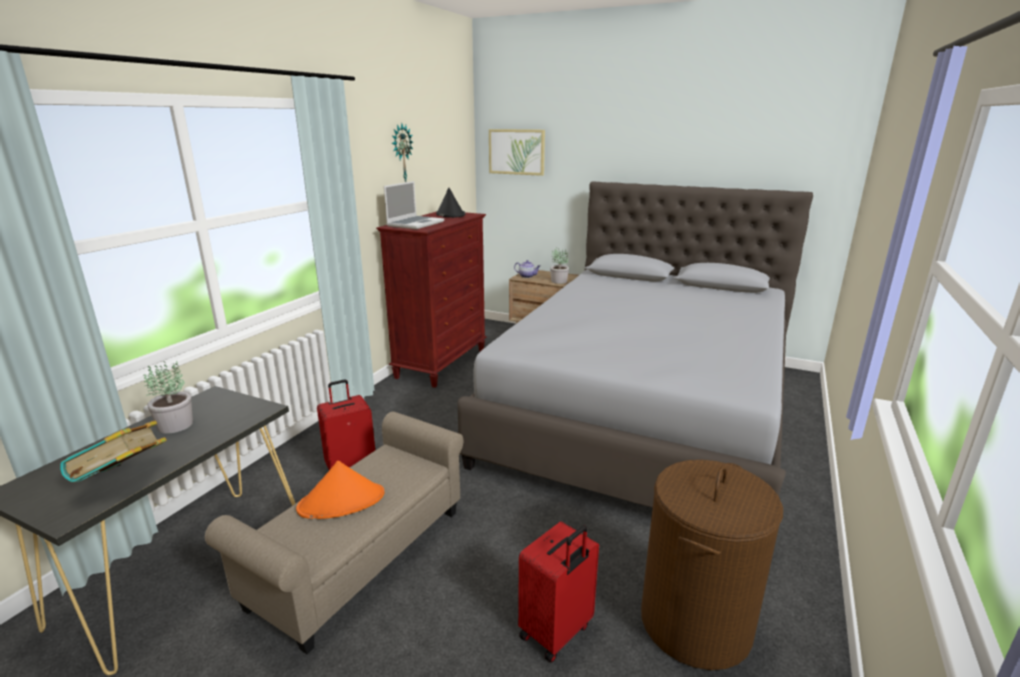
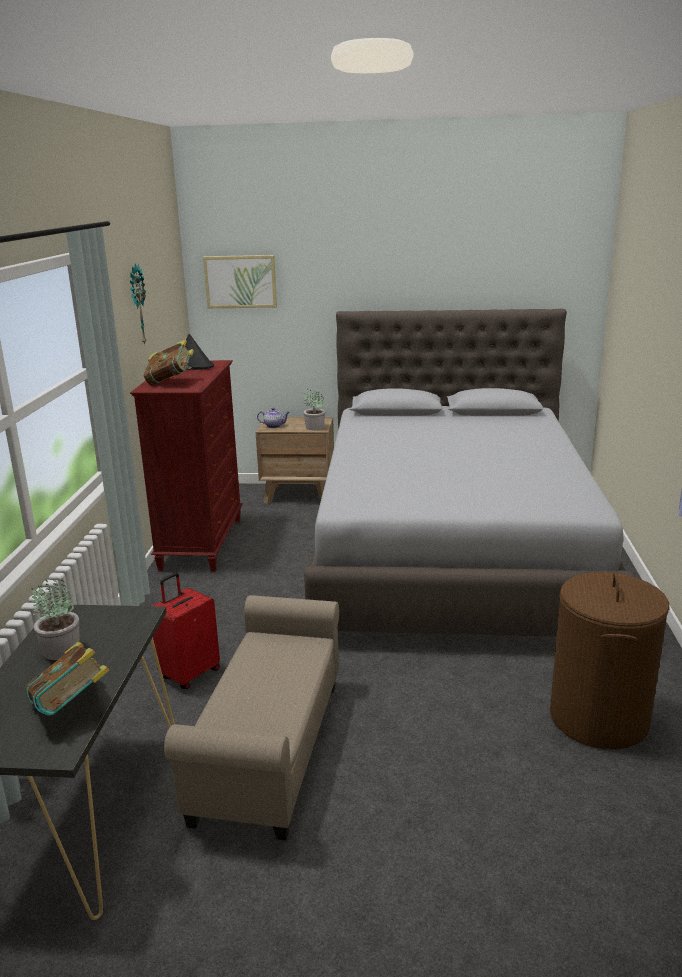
camera: 20 degrees left, 0 degrees up
(342, 501) = (255, 692): orange hat -> none
(415, 224) = (170, 382): laptop -> book
(557, 632) = (495, 757): red suitcase -> none

